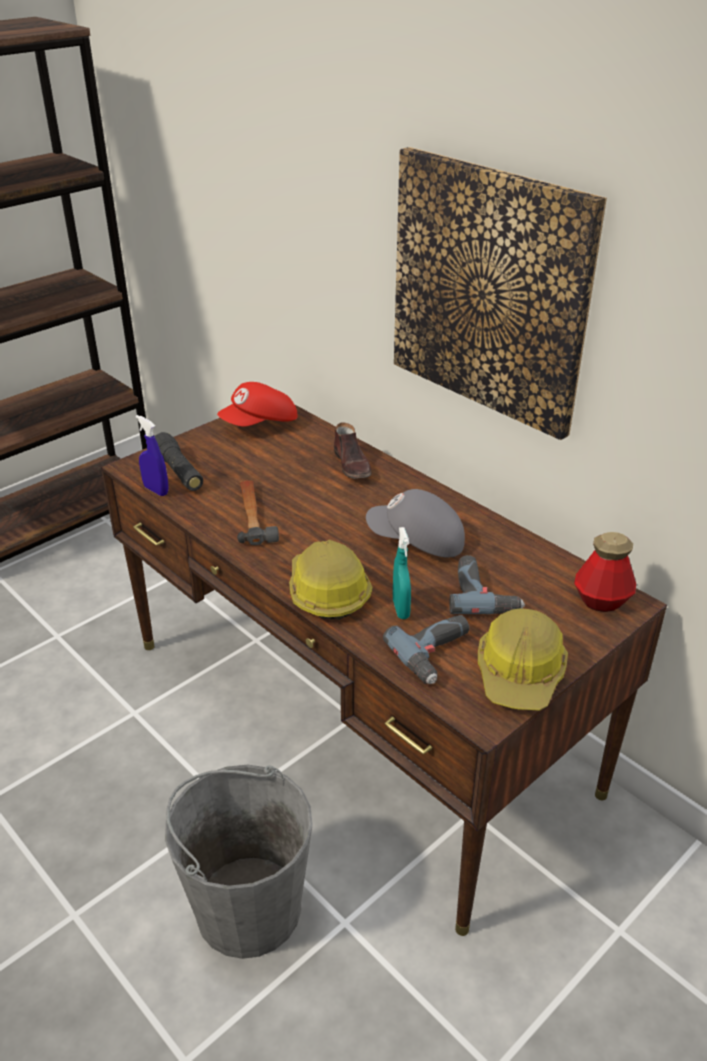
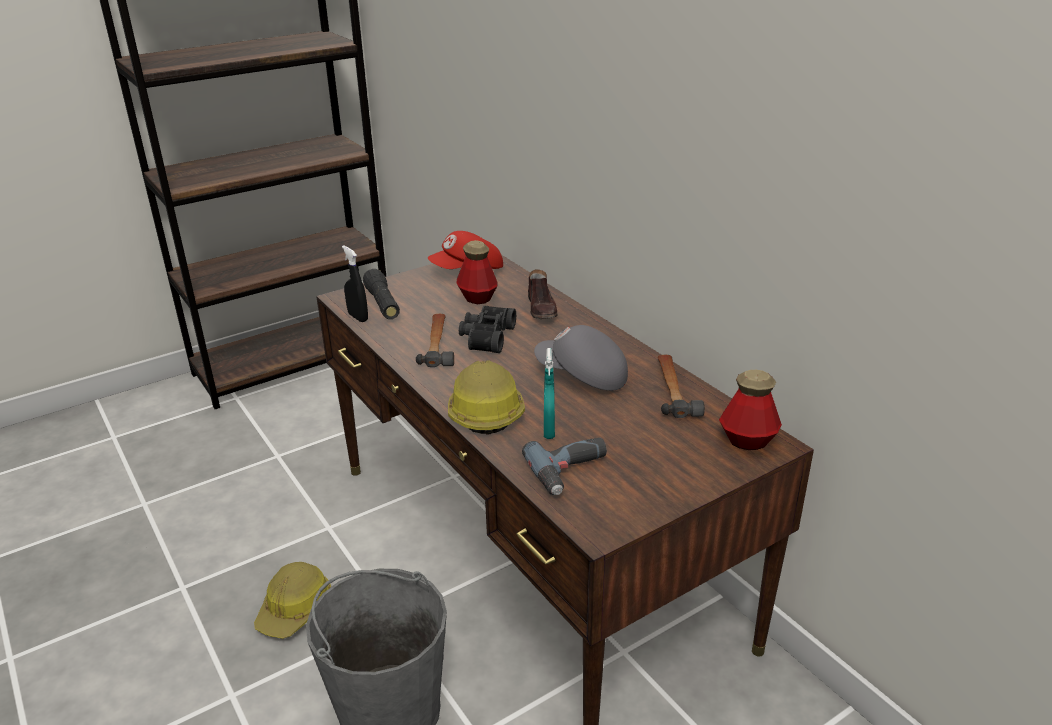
camera: 10 degrees right, 5 degrees down
(156, 490) = (358, 317): blue spray bottle -> black spray bottle
(280, 457) = (477, 298): none -> bottle
(302, 504) = (485, 337): none -> black binoculars
(483, 593) = (632, 424): power drill -> none
(489, 291) = (661, 140): picture -> none
(514, 549) = (674, 389): none -> hammer
(520, 673) = (647, 495): hard hat -> hard hat (296, 609)

